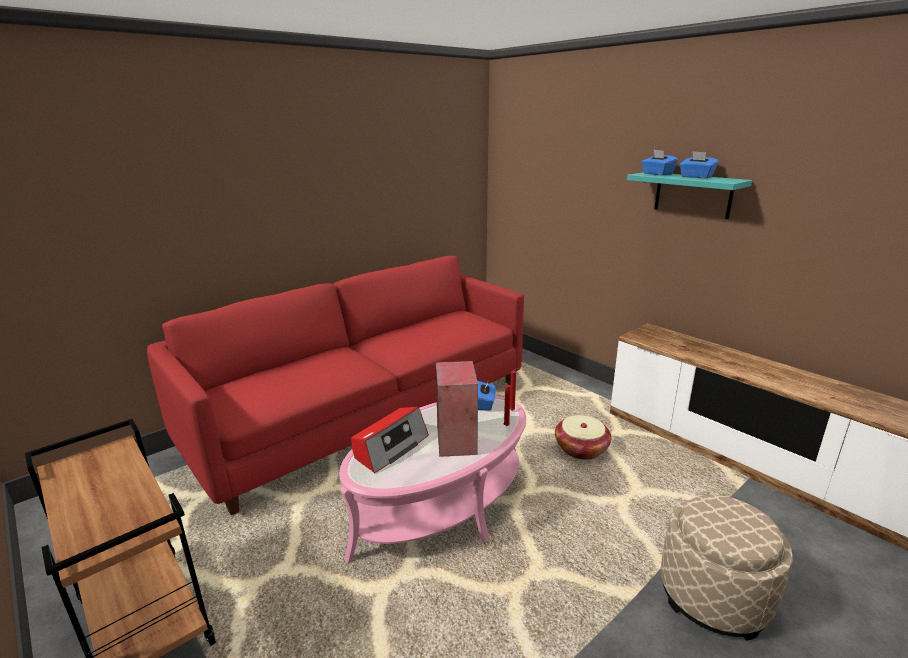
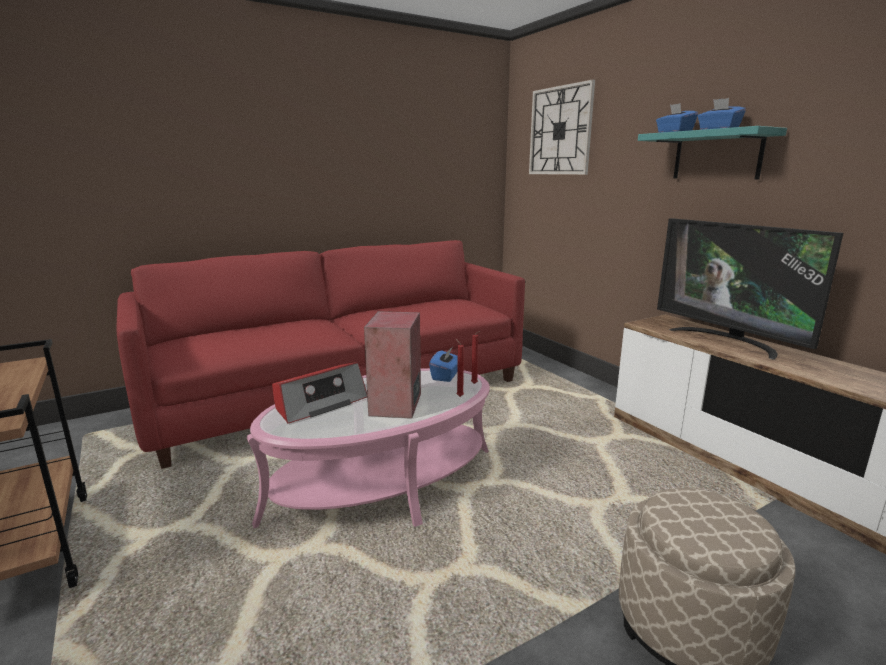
camera: 10 degrees right, 5 degrees down
(544, 153) = (560, 131): none -> wall clock
(581, 449) = (567, 448): basket -> none
(706, 351) = (728, 340): none -> television

